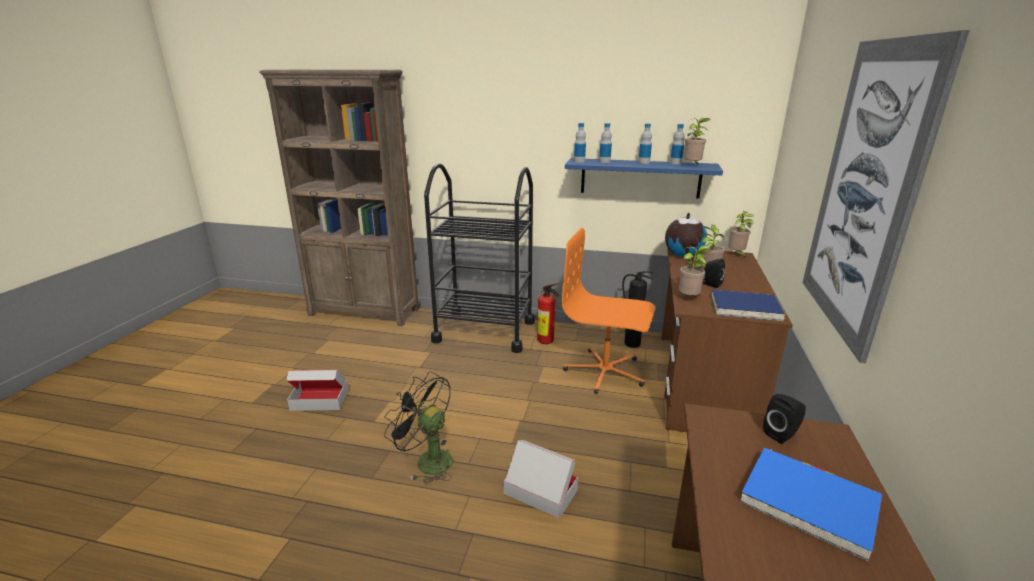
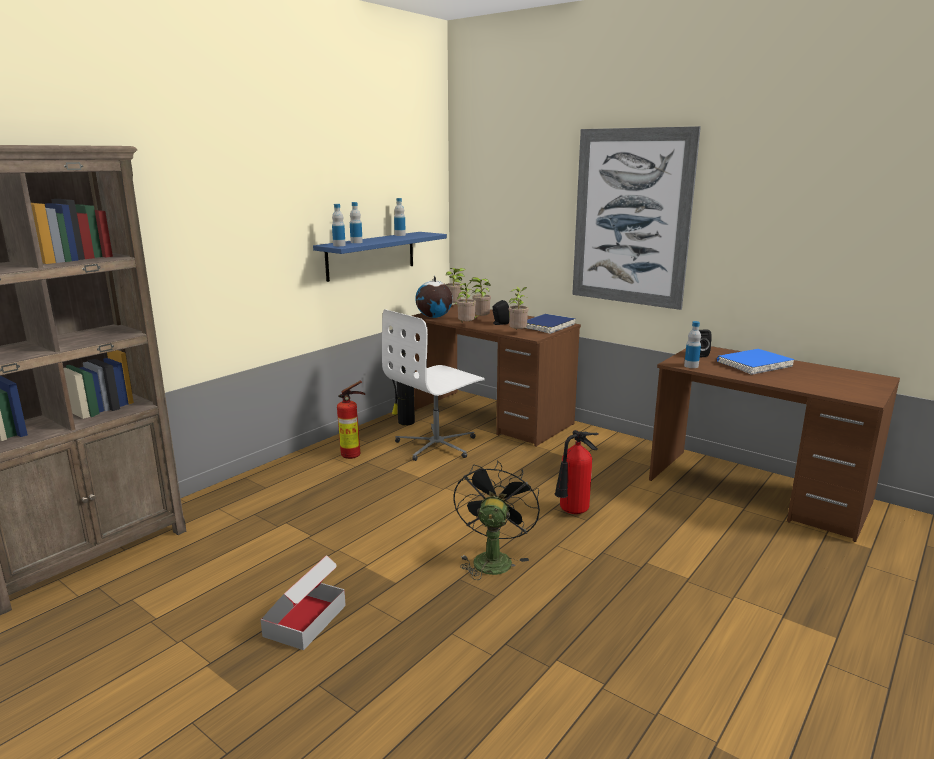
camera: 65 degrees left, 5 degrees down
(427, 460) = (492, 558): black fan -> black fan turned 135 degrees clockwise
(484, 331) = (284, 481): black cart -> none
(540, 492) = (572, 512): cardboard box -> fire extinguisher
(605, 372) = (437, 445): orange office chair -> white office chair
(644, 162) = (381, 238): bottle -> bottle (691, 366)
(692, 166) = (420, 235): potted plant -> potted plant (466, 325)

